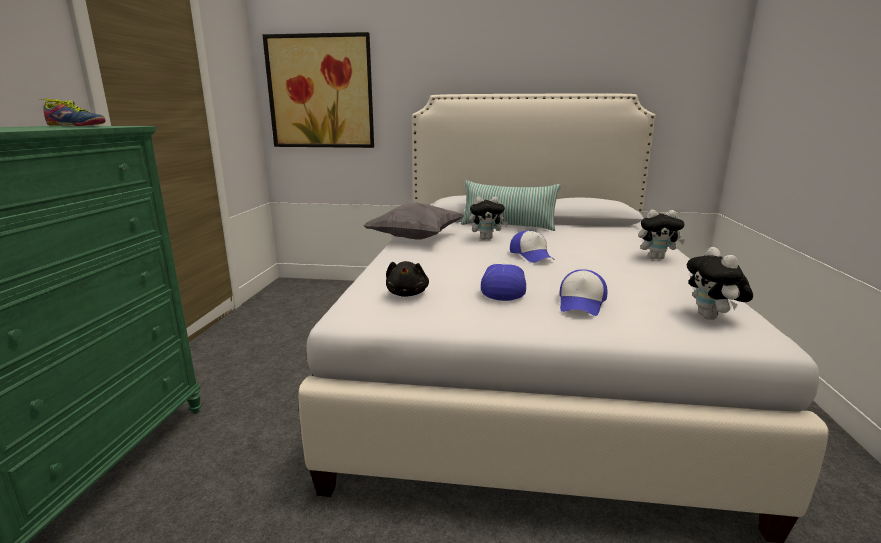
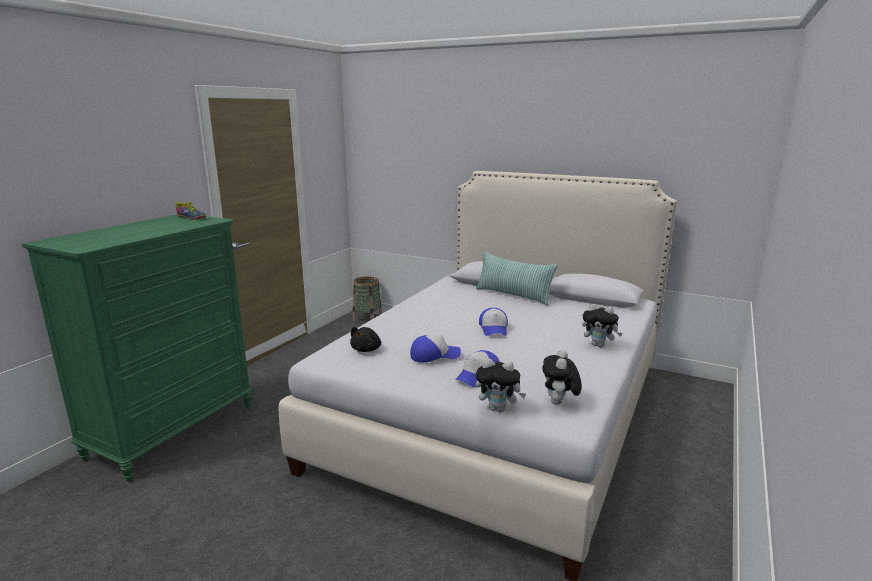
camera: 20 degrees right, 0 degrees up
(301, 283) = (367, 318): none -> basket
(320, 92) = (391, 162): picture -> none
(415, 238) = (424, 300): grey pillow -> none
(486, 238) = (480, 307): plush toy -> plush toy (498, 409)
(503, 289) = (434, 355): cap -> cap turned 45 degrees clockwise

